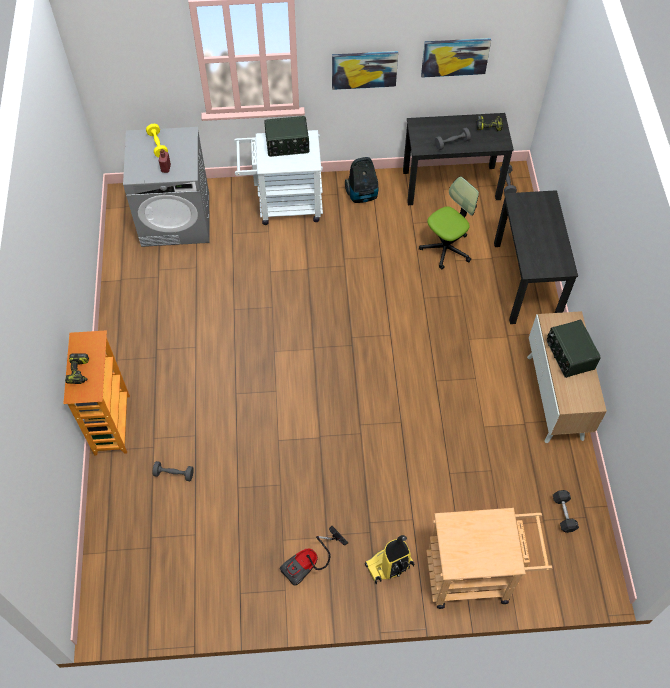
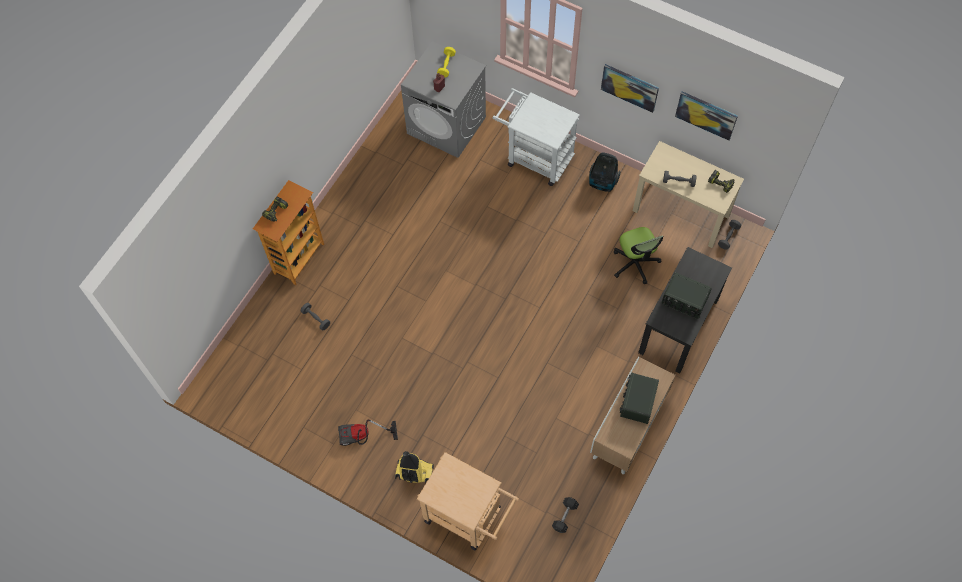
camera: 35 degrees right, 5 degrees up
(287, 145) = (546, 115): radio -> radio (684, 301)
(446, 248) = (635, 263): office chair -> office chair turned 75 degrees clockwise
(451, 184) = (681, 213): black desk -> beige desk

